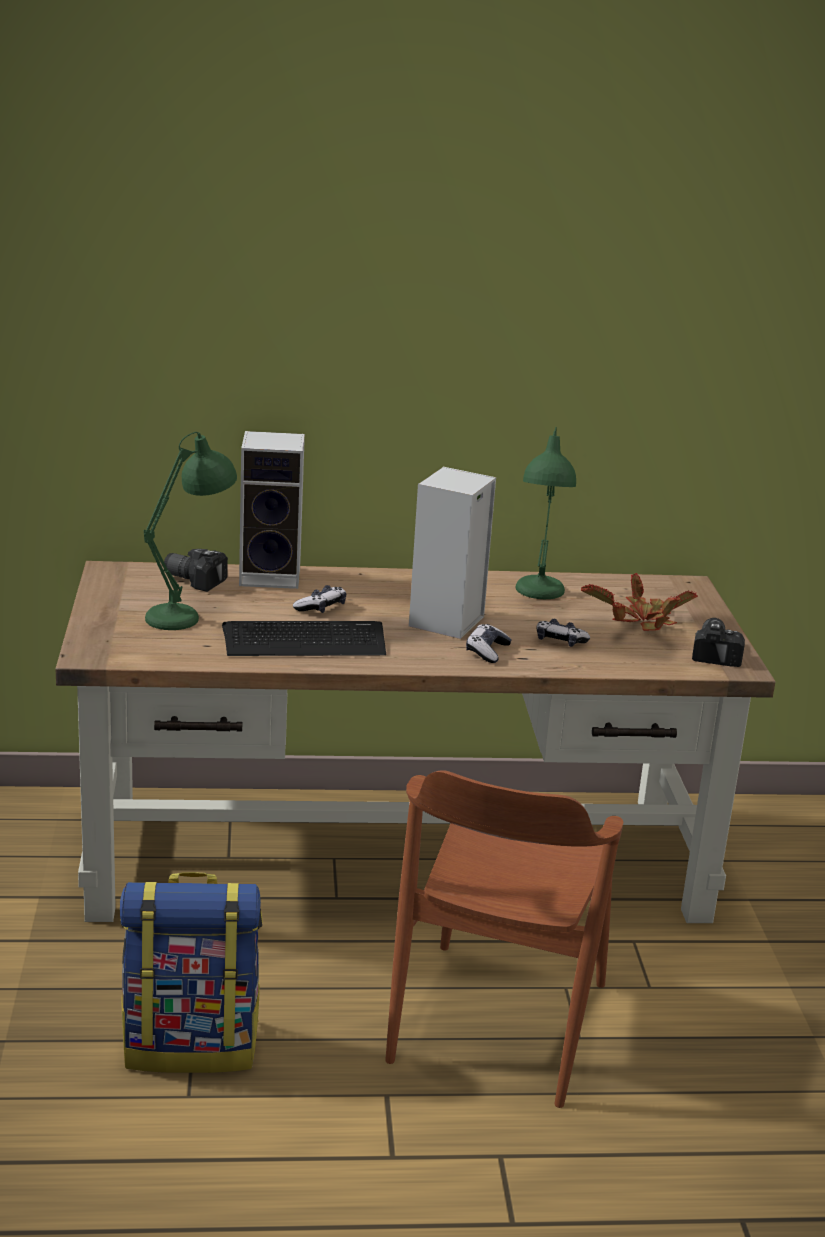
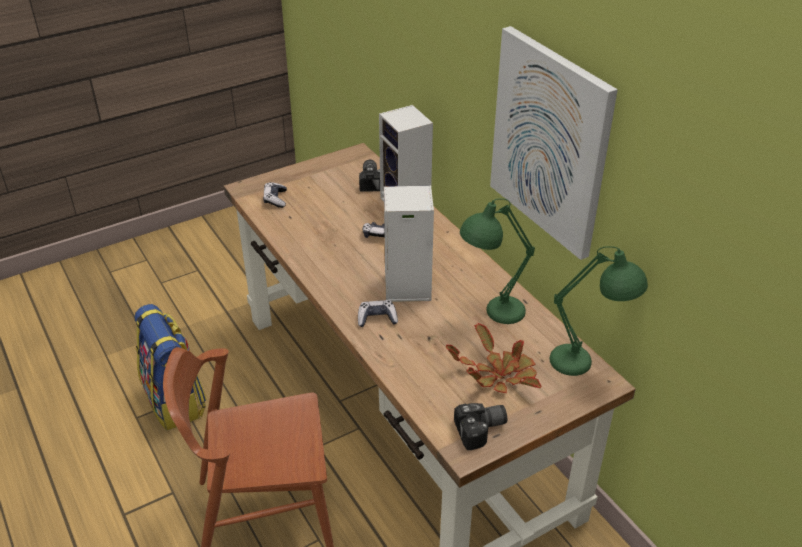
camera: 65 degrees right, 15 degrees up
(191, 614) = (326, 197): green table lamp -> green table lamp (588, 365)
(304, 641) = (326, 246): keyboard -> none
(529, 362) = (550, 142): none -> picture
(560, 641) = (424, 345): game controller -> game controller (275, 199)

